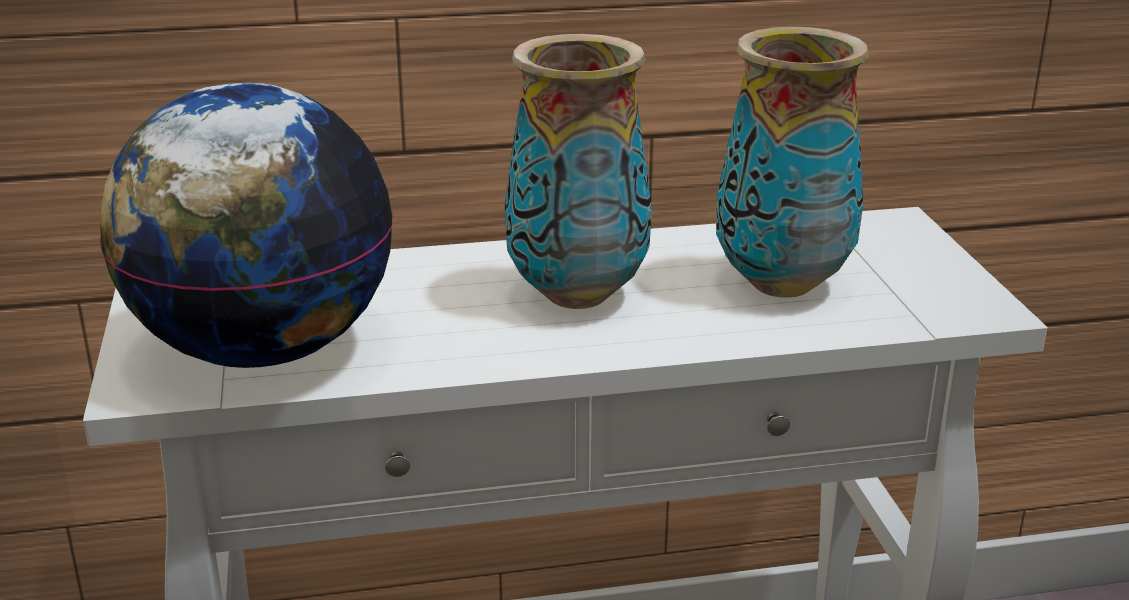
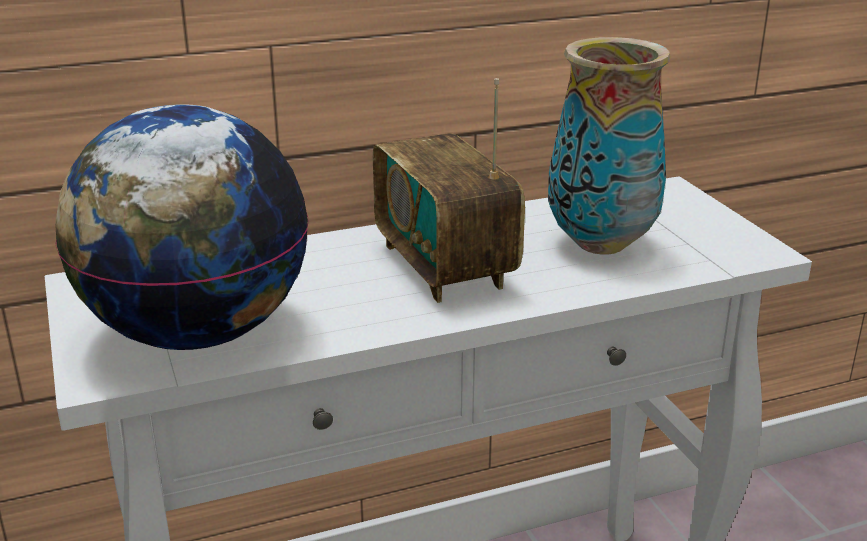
camera: 10 degrees left, 0 degrees up
(578, 296) = (444, 266): vase -> radio

